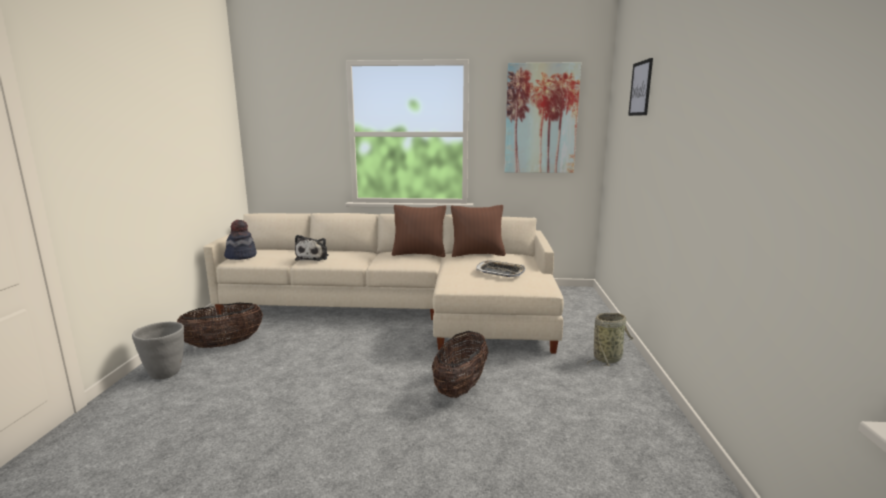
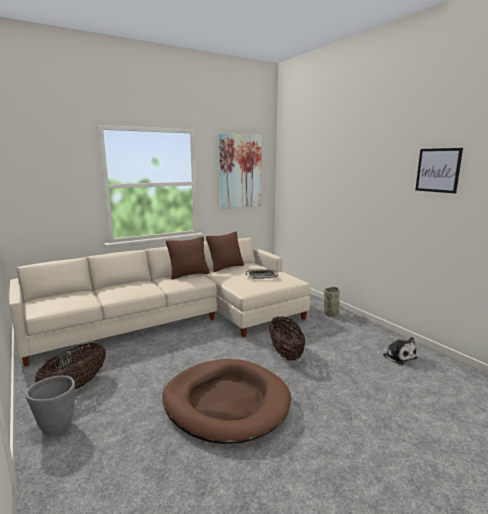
camera: 35 degrees left, 0 degrees up
(241, 256) = (42, 306): hat -> none
(312, 414) = (226, 402): none -> brown dog bed
(313, 257) = (112, 293): plush toy -> plush toy (398, 356)
(640, 88) = (316, 154): picture -> picture (438, 170)

